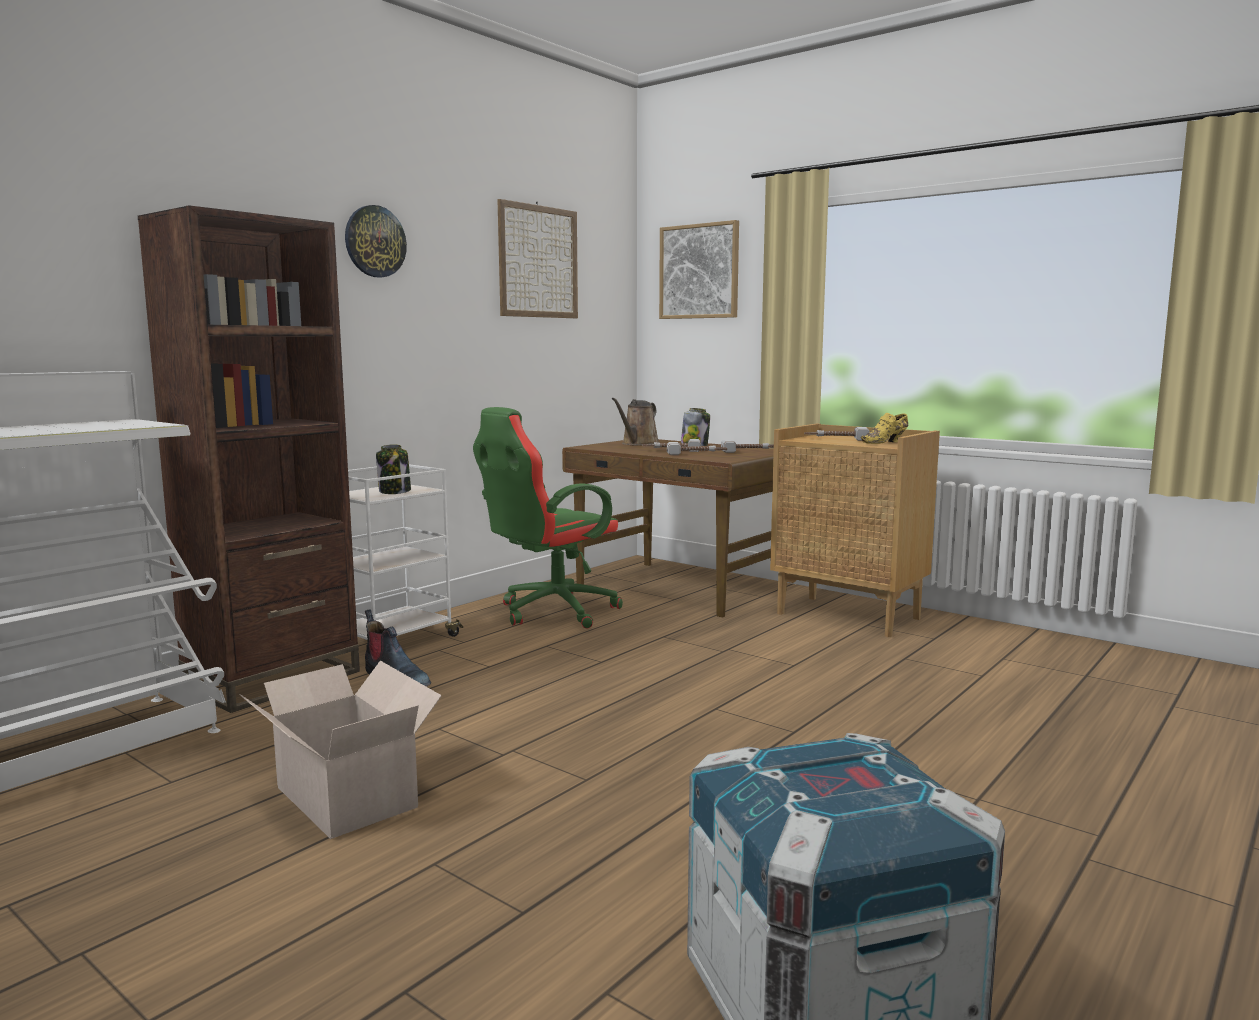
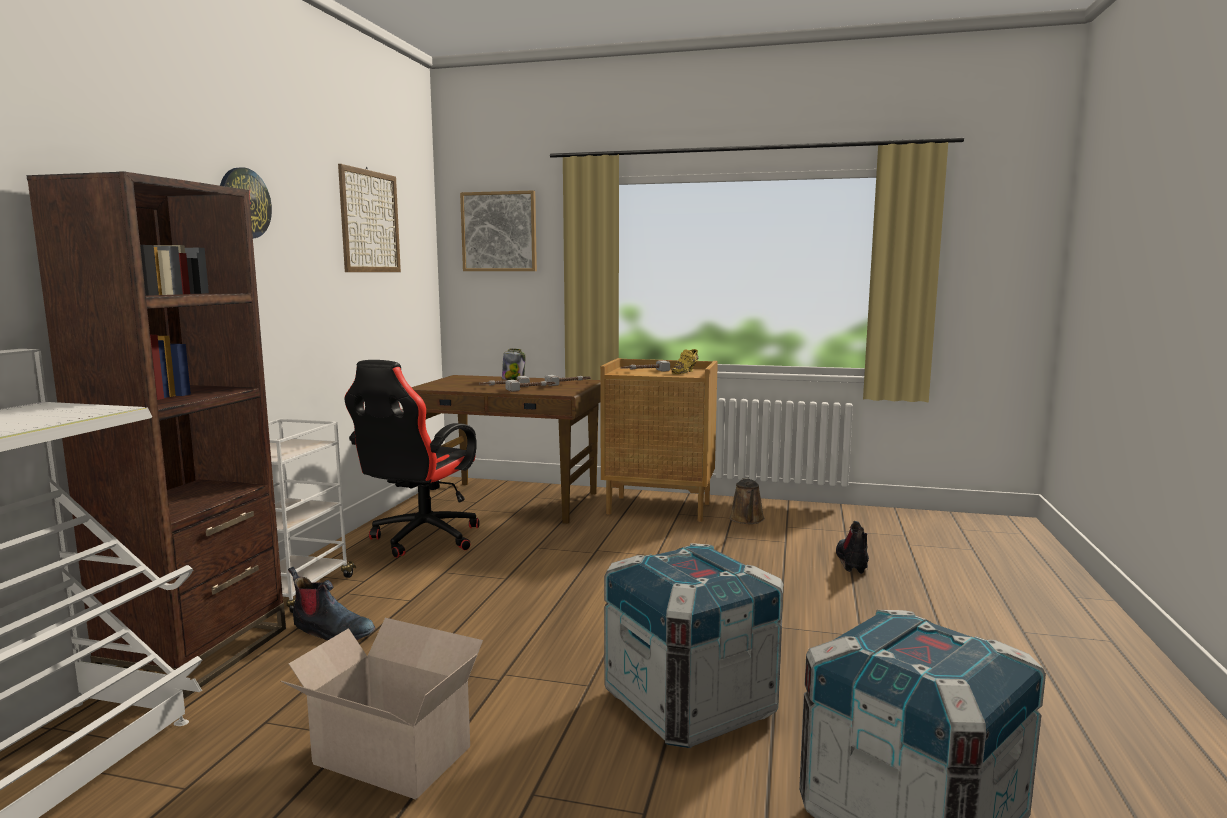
camera: 25 degrees left, 0 degrees up
(395, 491) = (291, 448): jar -> none
(549, 614) = (420, 541): green office chair -> black office chair
(638, 444) = (463, 381): brown watering can -> brown watering can (747, 520)
(679, 822) = (690, 704): none -> crate
(1058, 713) = (852, 562): none -> boot

